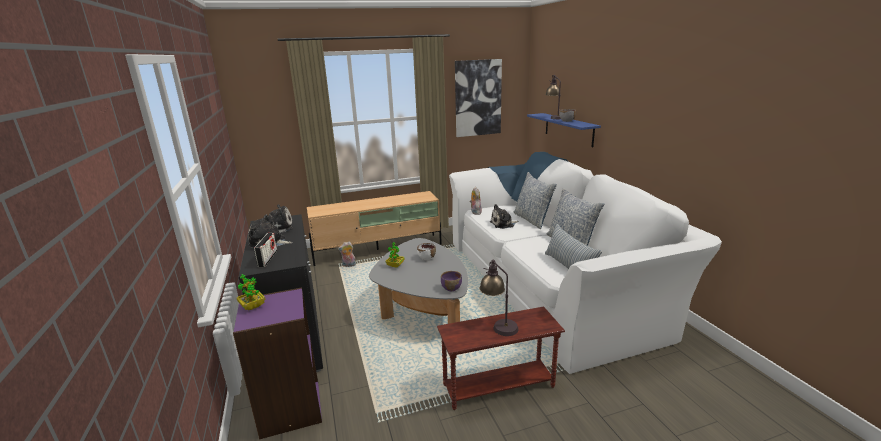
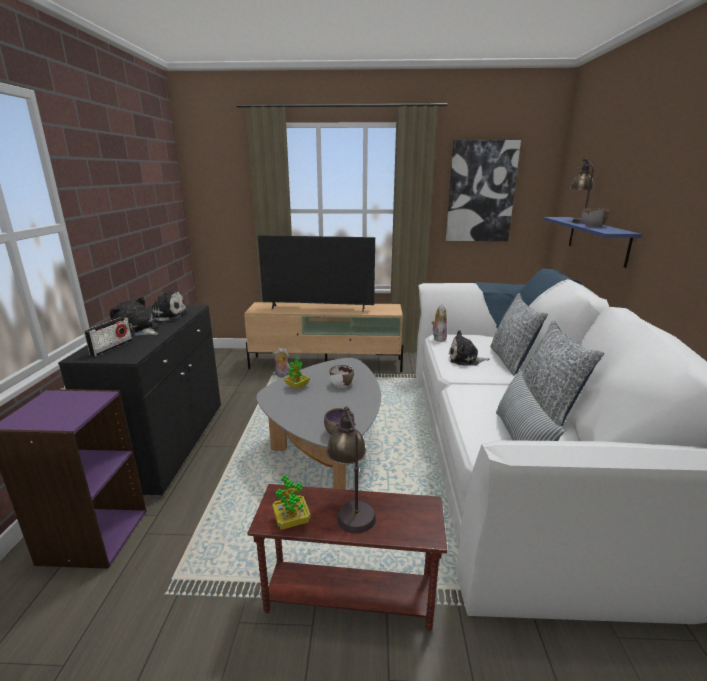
camera: 20 degrees right, 0 degrees up
(252, 306) = (46, 401): potted plant -> potted plant (291, 521)
(368, 204) = (318, 308): none -> television

